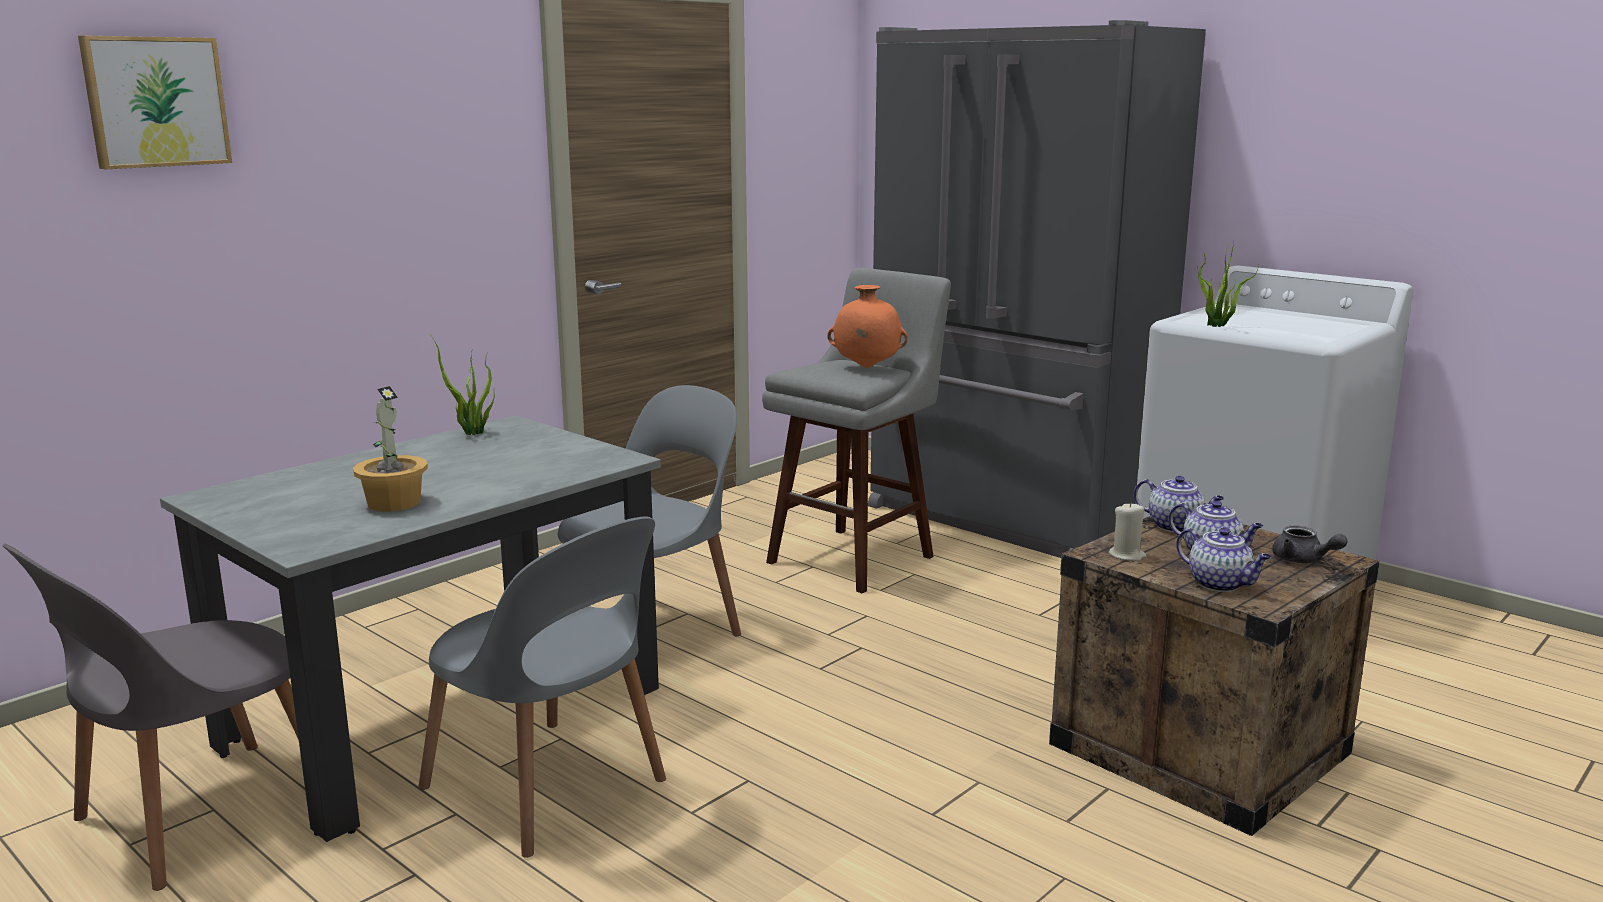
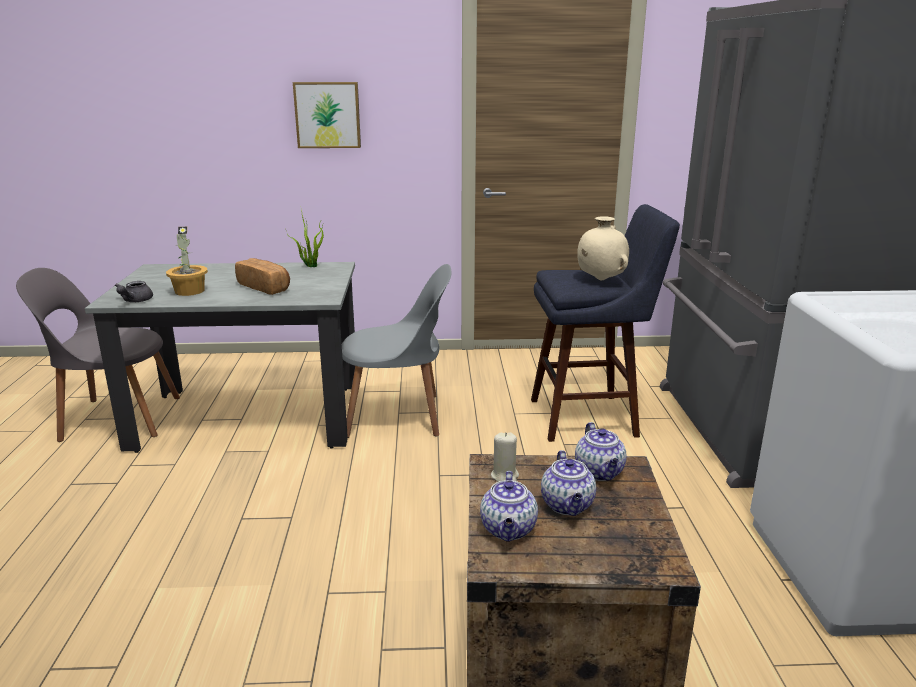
camera: 45 degrees right, 5 degrees up
(155, 102) = (213, 63): picture -> picture (328, 115)
(496, 470) = (265, 287): none -> bread
(549, 789) = (219, 472): grey chair -> none
(857, 556) = (590, 417): grey stool -> blue stool
(866, 367) = (600, 280): orange vase -> beige vase
(1217, 326) = (836, 309): potted plant -> none
(1303, 560) = (627, 548): grey teapot -> grey teapot (135, 301)

